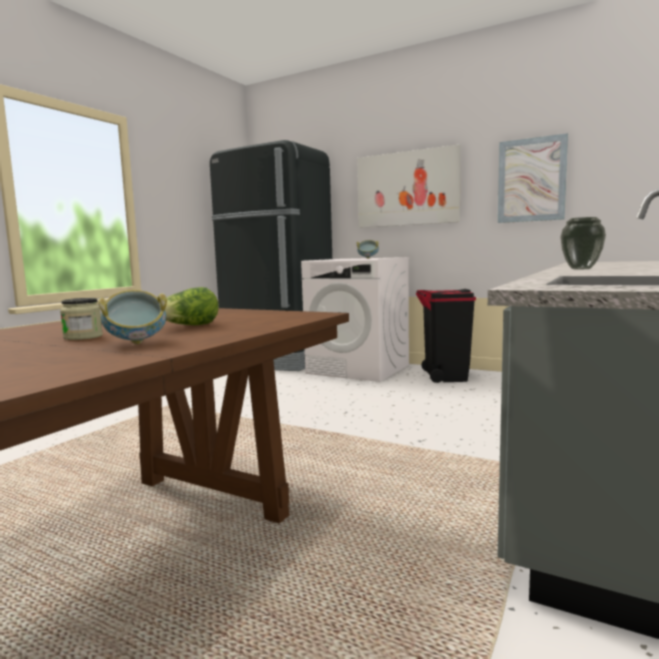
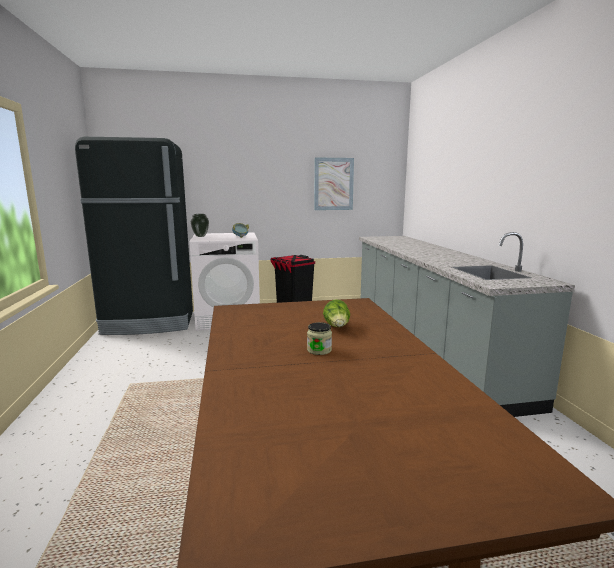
camera: 40 degrees left, 5 degrees up
(136, 343) = (375, 347): bowl -> none
(407, 188) = (250, 182): picture -> none
(580, 269) = (417, 253): vase -> vase (200, 236)

